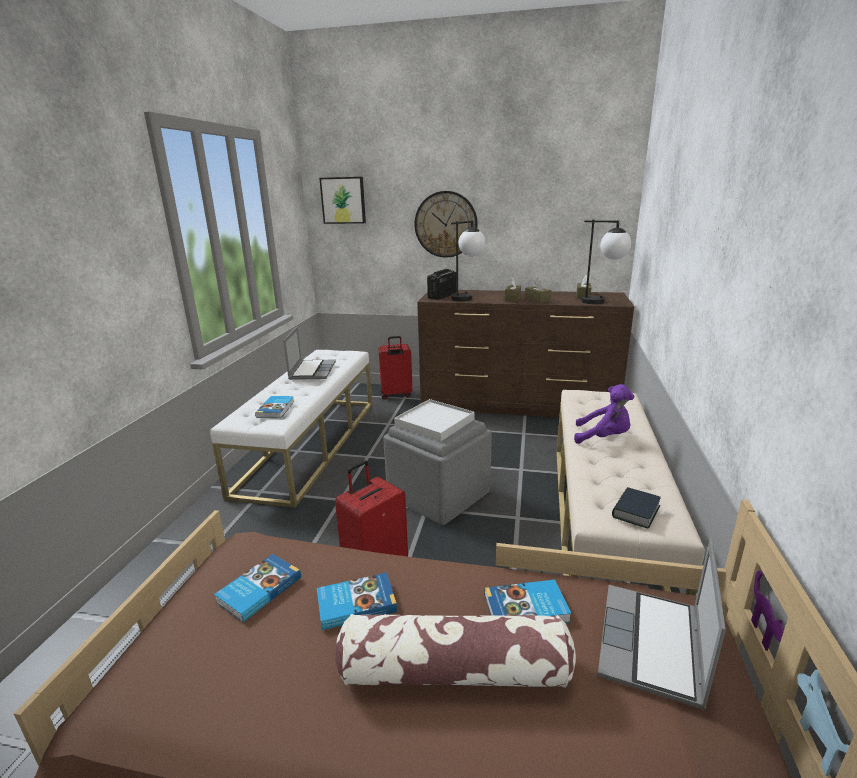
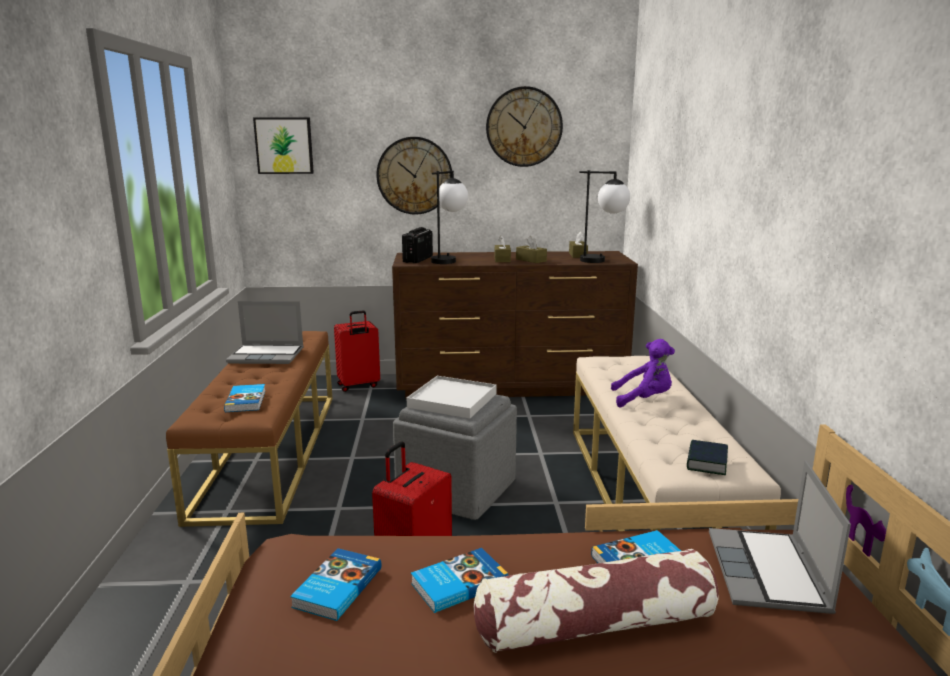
camera: 15 degrees left, 5 degrees down
(310, 444) = (270, 450): white bench -> brown bench
(312, 370) = (267, 355): laptop -> laptop turned 105 degrees clockwise
(541, 180) = (524, 127): none -> wall clock

